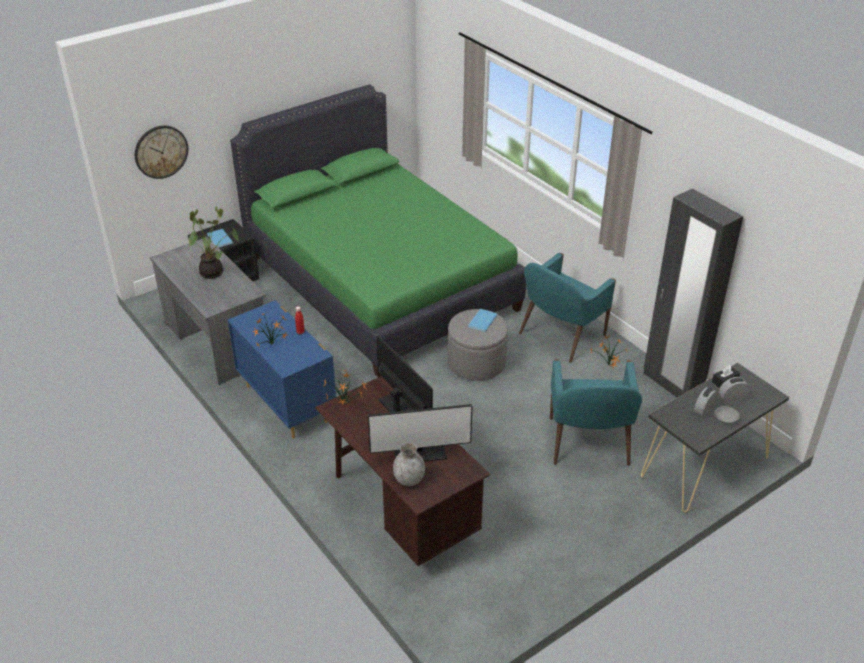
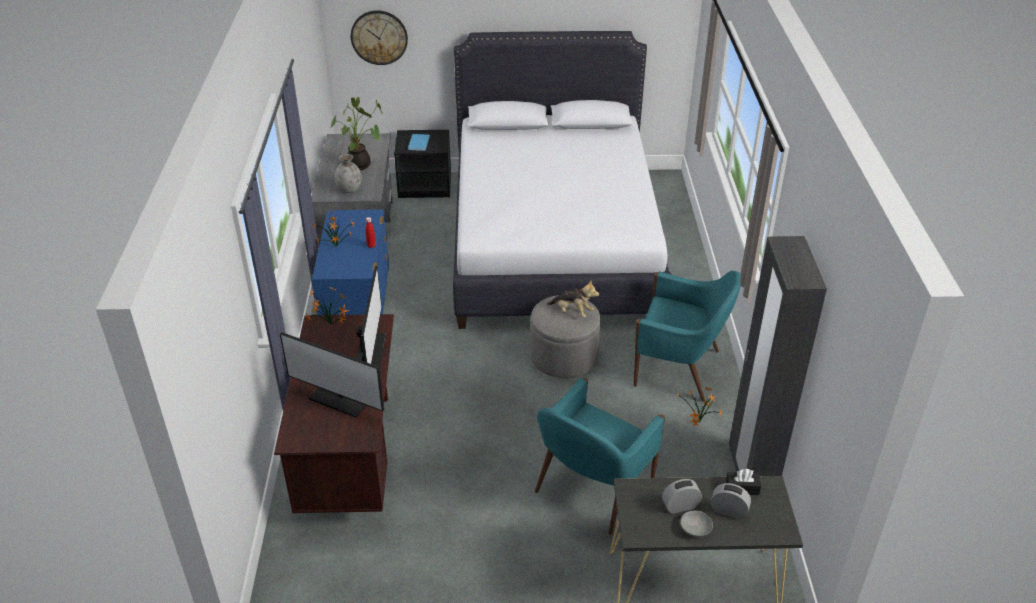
camera: 35 degrees right, 0 degrees up
(380, 282) = (553, 243): green bed -> white bed
(409, 479) = (303, 418): grey vase -> grey vase (350, 189)
(481, 321) = (573, 311): blue book -> plush toy
(560, 335) = (679, 369): turquoise armchair -> turquoise armchair turned 150 degrees counterclockwise

